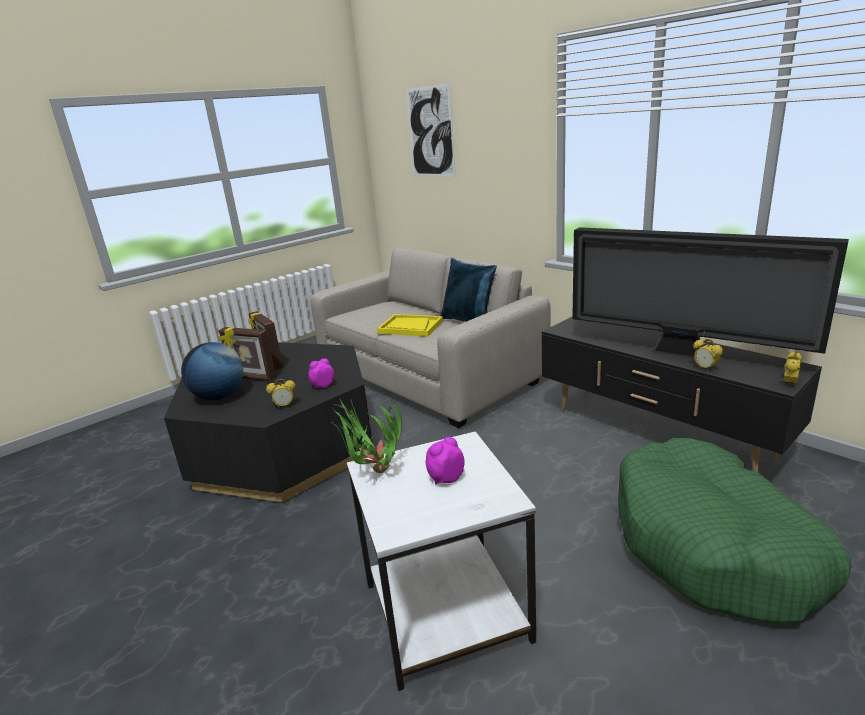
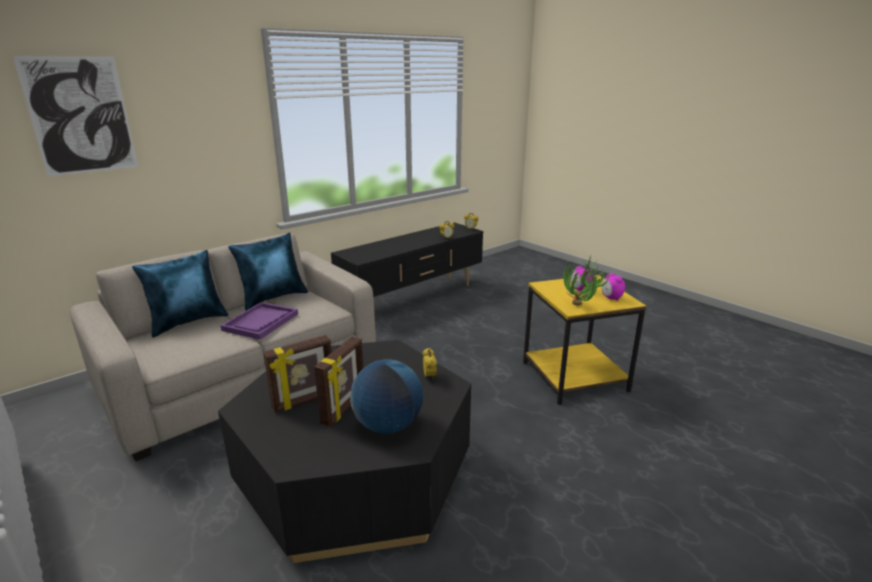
camera: 90 degrees left, 0 degrees up
(323, 386) = (392, 359): alarm clock -> alarm clock (611, 298)
(410, 327) = (261, 322): yellow tray -> purple tray
(415, 307) = (188, 322): none -> blue pillow
(445, 613) = (576, 377): white side table -> yellow side table
(683, 353) = (424, 239): television -> none
(713, 545) = (516, 304): green dog bed -> none

